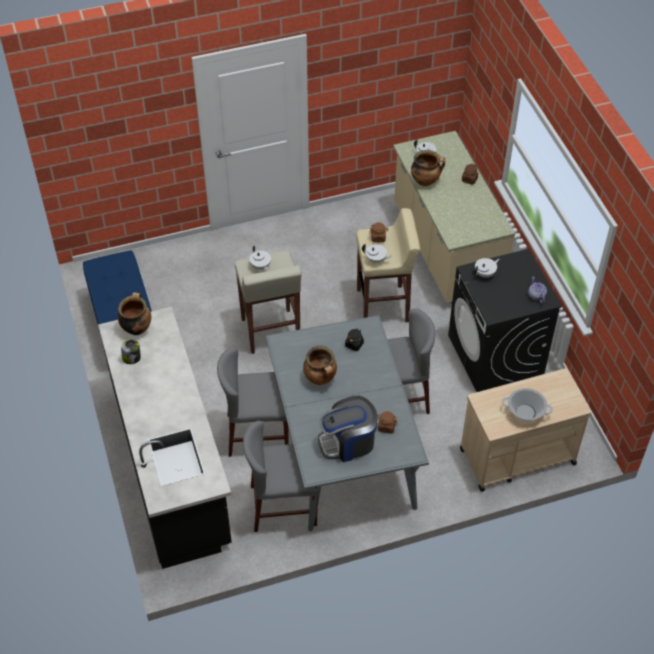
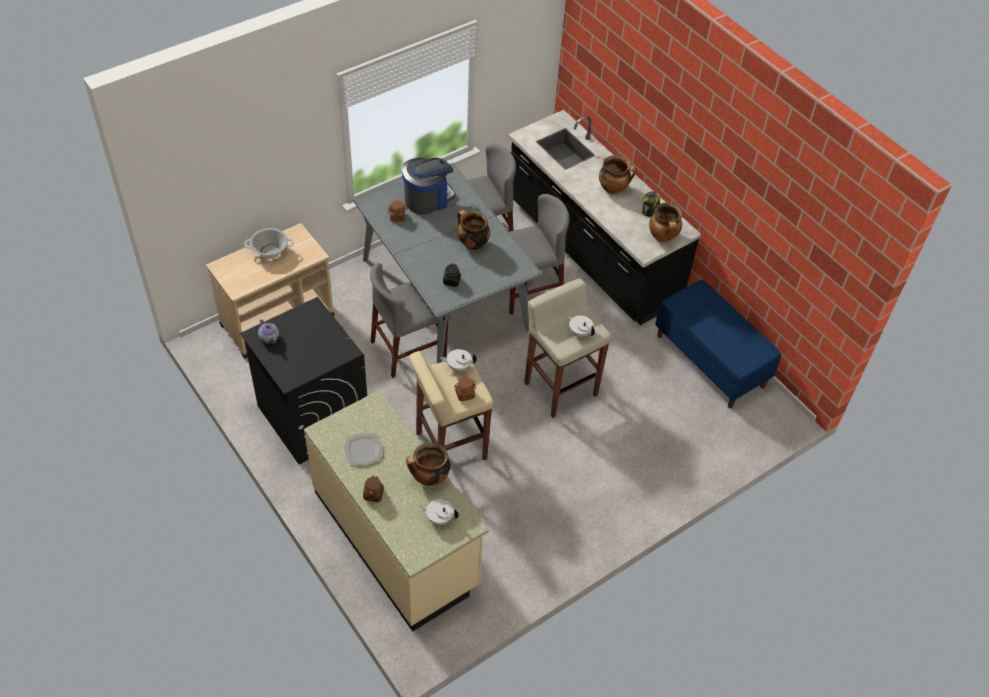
camera: 160 degrees right, 0 degrees up
(152, 392) = (613, 189): none -> cooking pot
(471, 209) = (363, 449): none -> plate
(485, 274) = (330, 351): white teapot -> none

